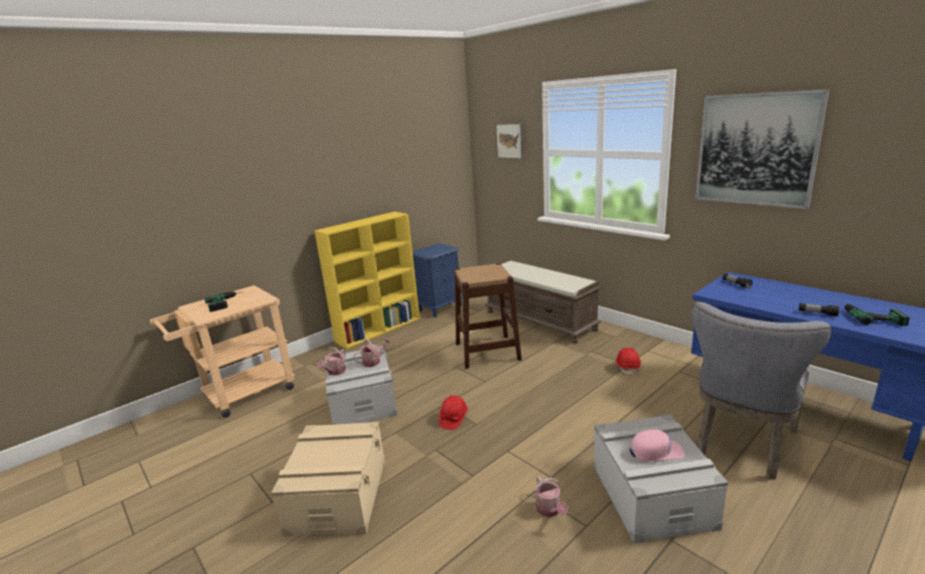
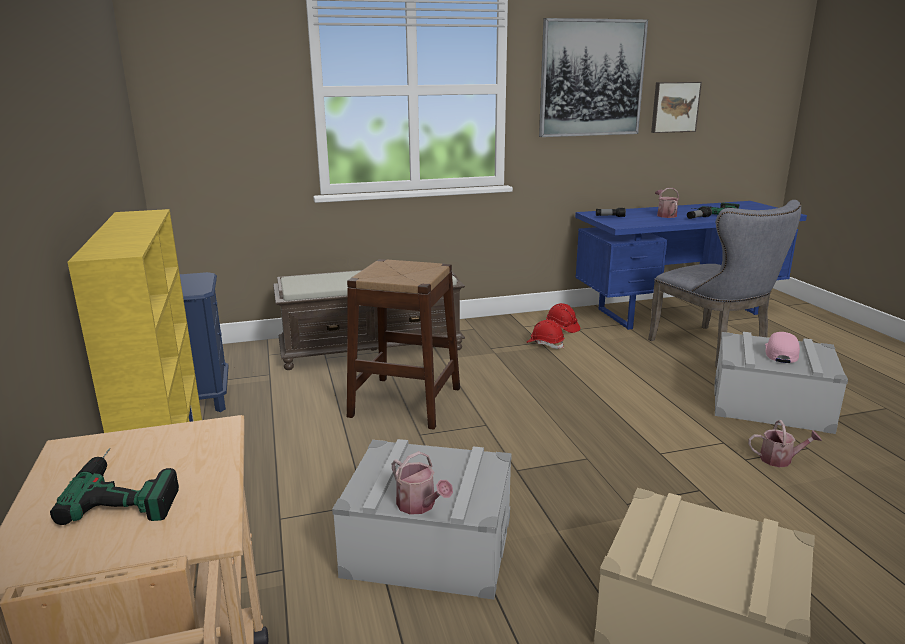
camera: 65 degrees left, 0 degrees up
(374, 361) = (426, 458): watering can -> watering can (665, 215)
(453, 419) = (561, 472): red hard hat -> red hard hat (562, 327)
(511, 140) = (240, 74): picture -> picture (674, 107)

